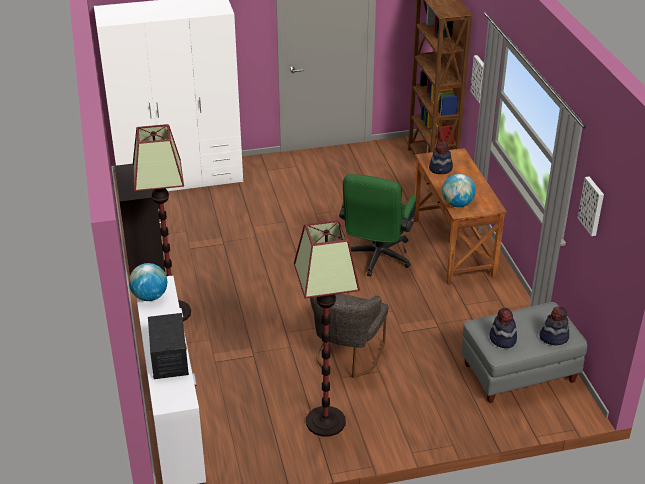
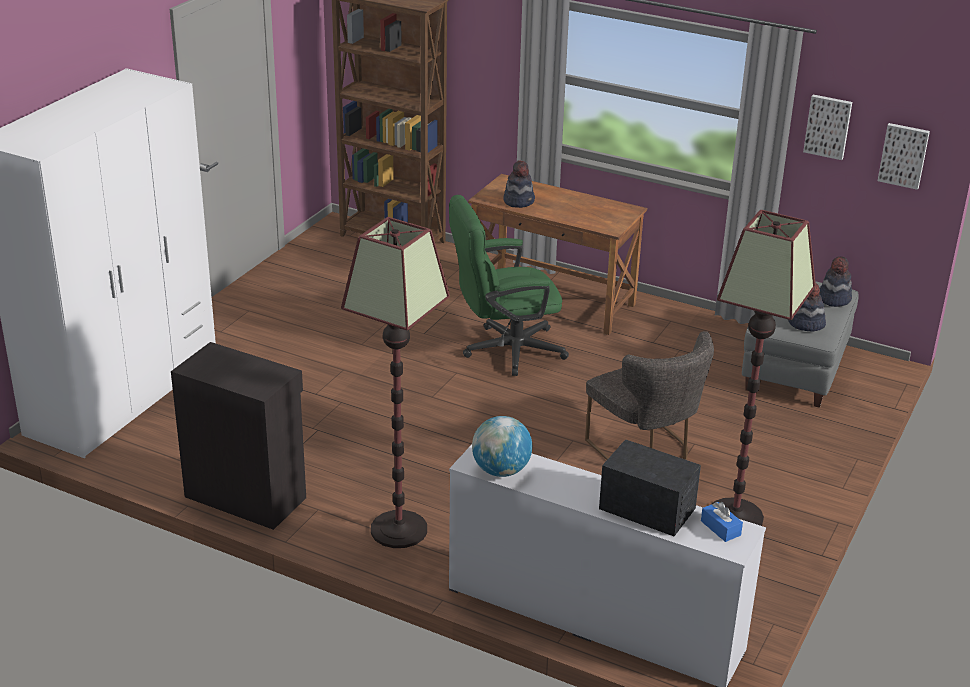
camera: 50 degrees left, 5 degrees down
(179, 392) = (720, 528): none -> blue tissue box
(376, 259) = (504, 350): green office chair -> green office chair turned 105 degrees clockwise
(457, 204) = (596, 223): globe -> none
(480, 79) = (488, 77): picture -> picture (904, 155)

